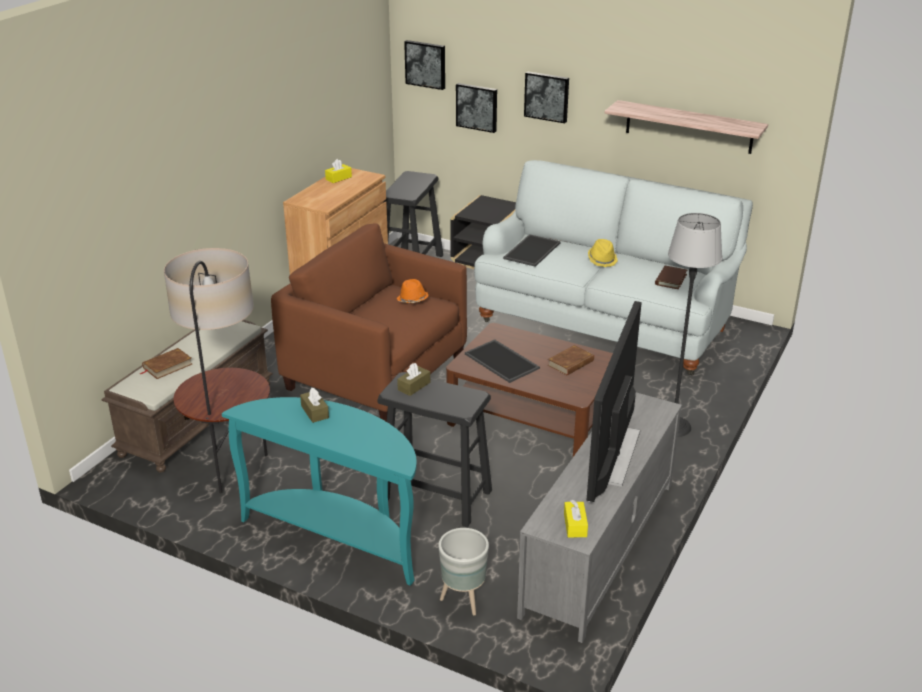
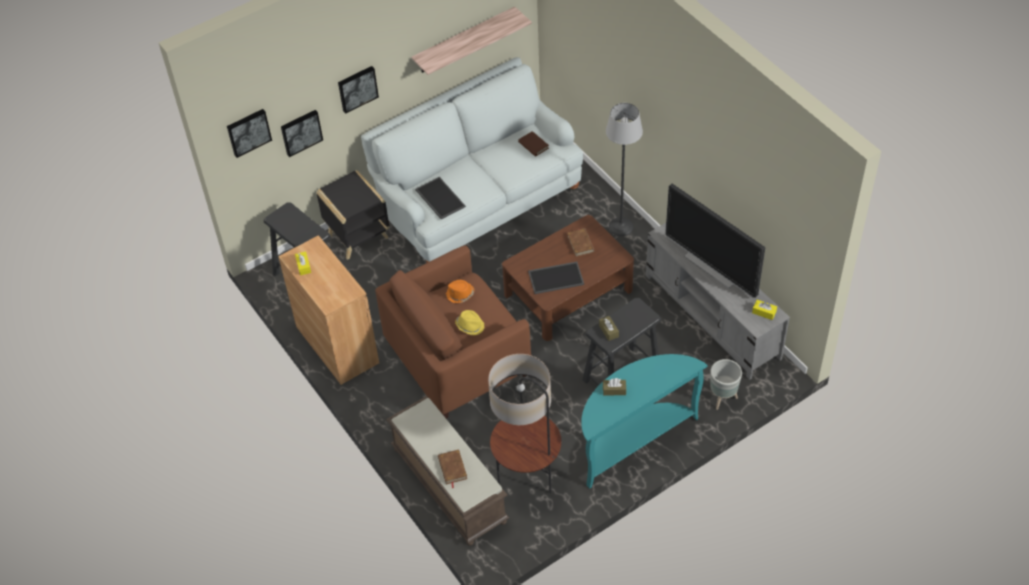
camera: 60 degrees left, 20 degrees up
(602, 260) = (478, 166): yellow hat -> yellow hat (470, 325)

